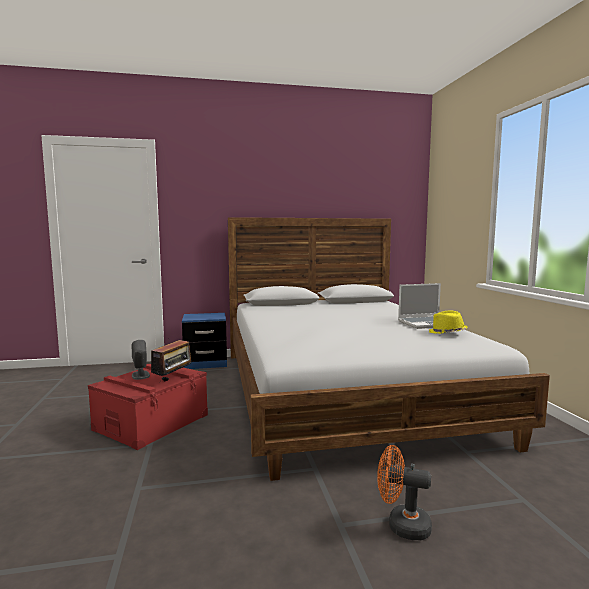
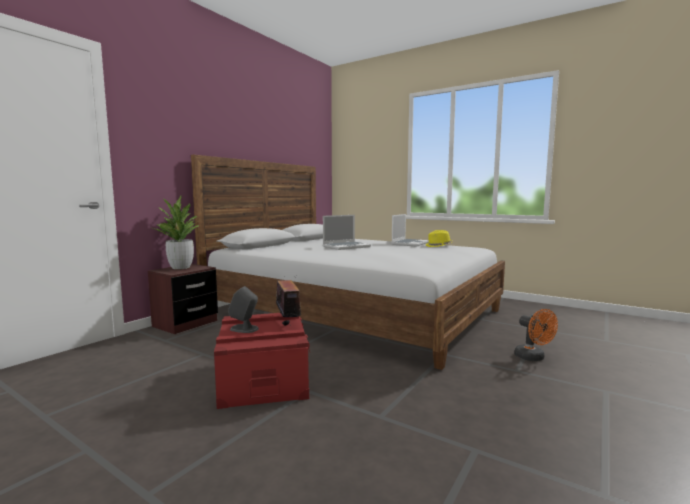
camera: 45 degrees left, 0 degrees up
(205, 363) = (185, 324): blue nightstand -> brown nightstand
(206, 315) = (181, 267): none -> potted plant
(337, 316) = (346, 247): none -> laptop
(402, 525) = (533, 358): orange fan -> orange fan turned 90 degrees counterclockwise

